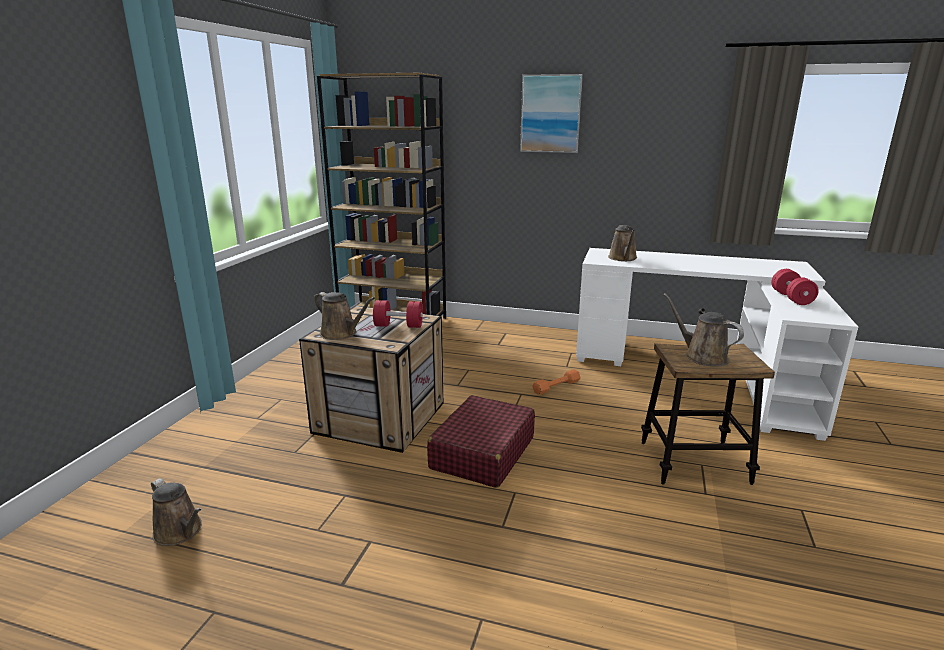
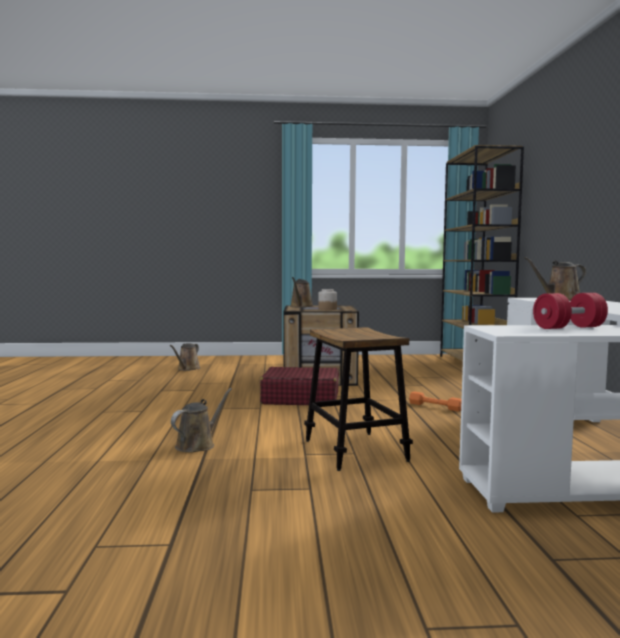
camera: 70 degrees right, 15 degrees down
(398, 326) = (327, 309): red dumbbell -> jar
(550, 114) = (580, 160): picture -> none
(702, 356) = (355, 333): brown watering can -> brown watering can (198, 445)

